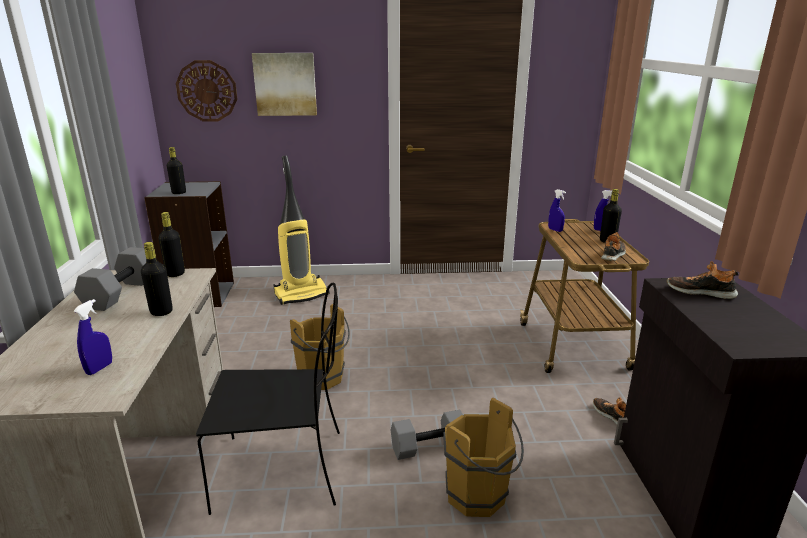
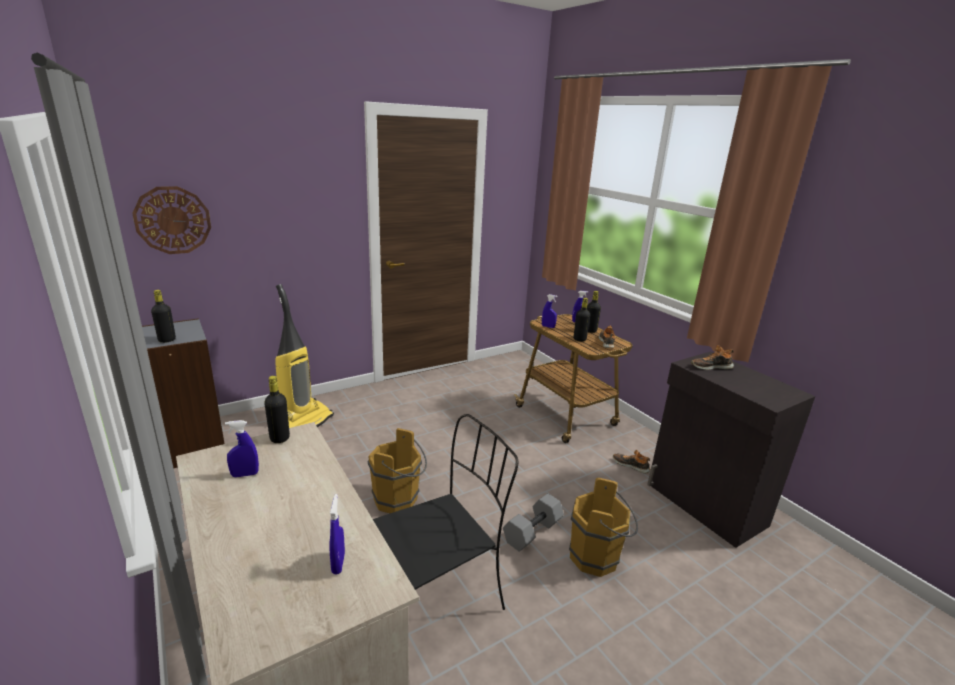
camera: 30 degrees left, 0 degrees up
(120, 292) = (245, 474): grey dumbbell -> blue spray bottle
(161, 312) = (321, 484): black bottle -> black bottle (579, 339)
(285, 84) = (265, 209): picture -> none

